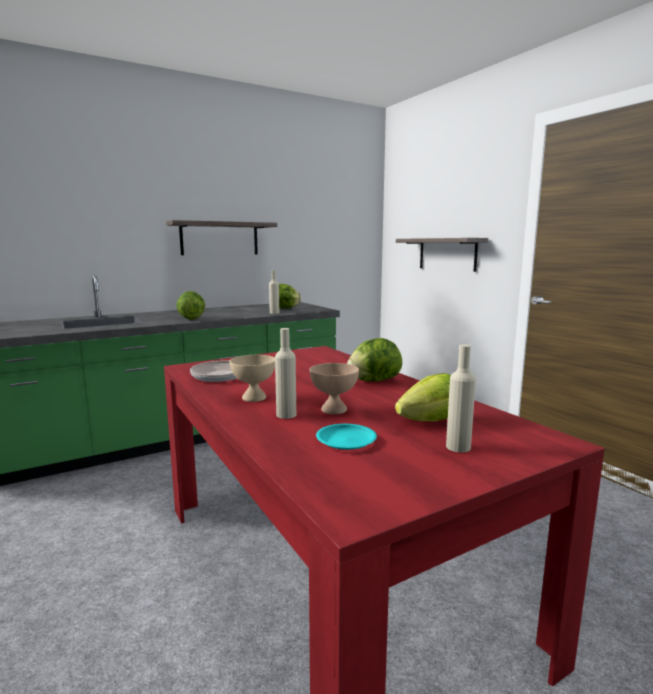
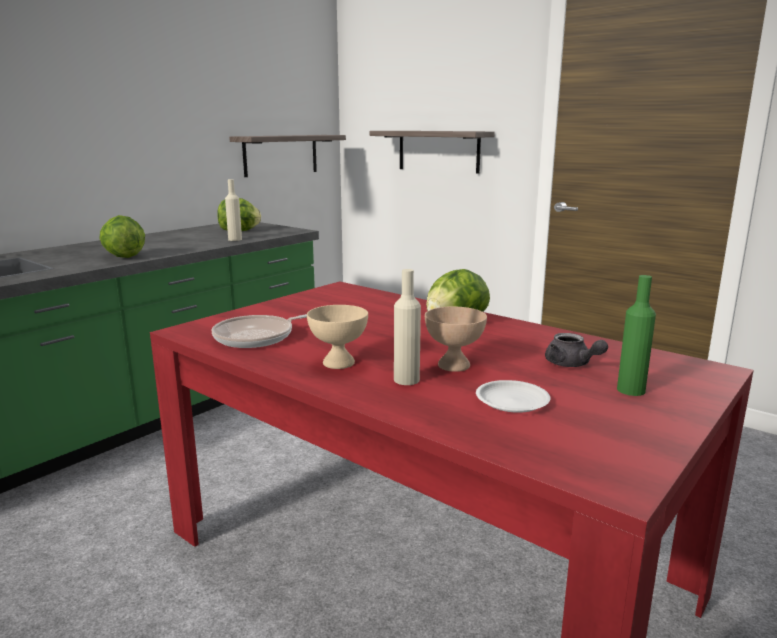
camera: 20 degrees left, 5 degrees up
(219, 238) = (130, 132): shelf -> shelf (281, 155)
(346, 440) = (513, 401): turquoise plate -> white plate
(430, 421) = (571, 364): lettuce -> grey teapot
(458, 447) = (631, 390): beige bottle -> green bottle

